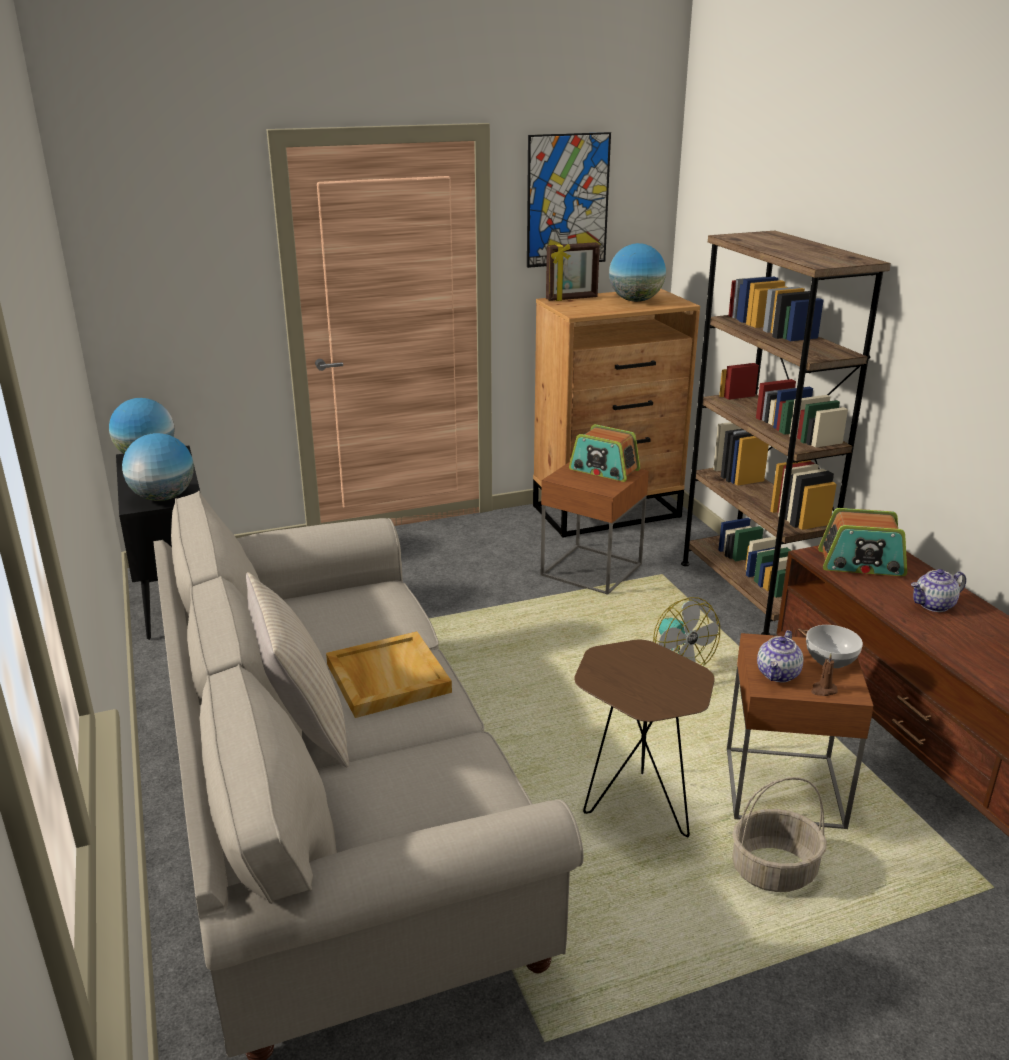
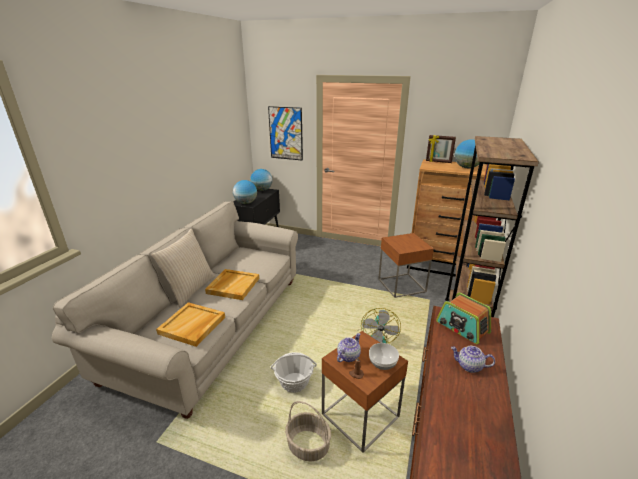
camera: 40 degrees right, 0 degrees up
(440, 778) = (192, 326): none -> beige tray
(567, 200) = (446, 115): picture -> picture (286, 133)
(604, 470) = (413, 242): radio -> none
(634, 804) = (294, 382): brown side table -> basket
(778, 674) = (348, 356): teapot -> teapot turned 150 degrees clockwise

